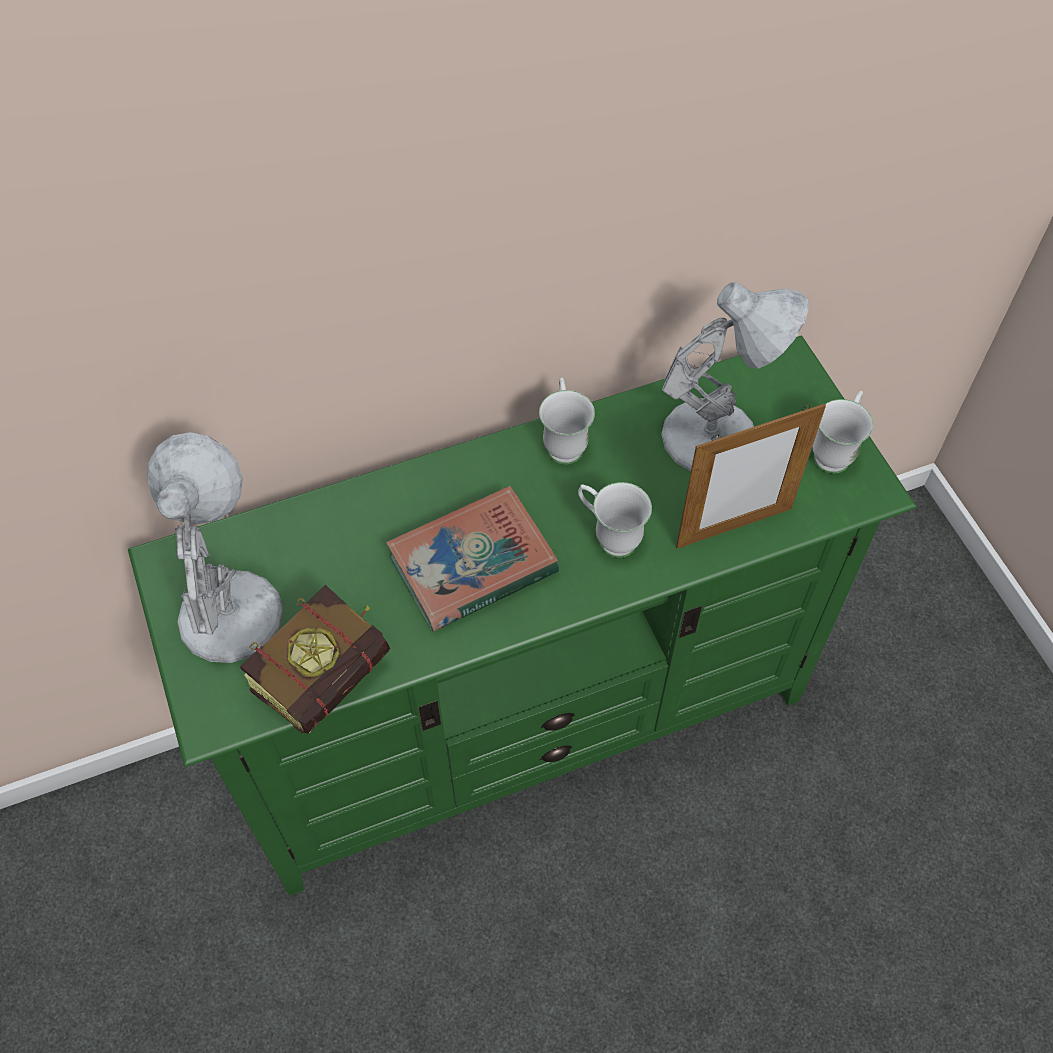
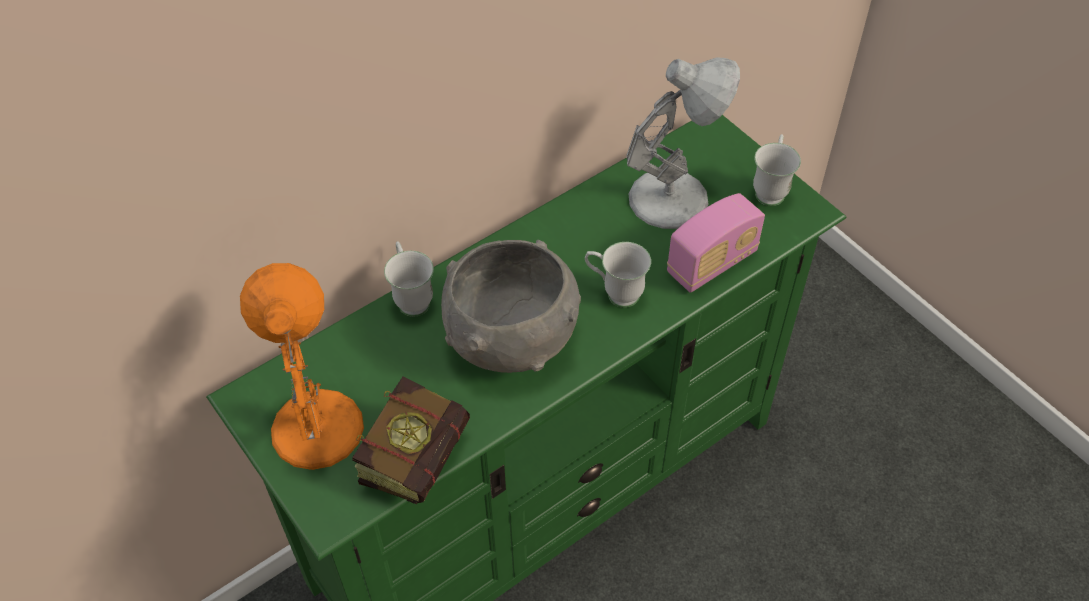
camera: 15 degrees left, 5 degrees down
(230, 610) = (316, 424): white table lamp -> orange table lamp
(473, 564) = (510, 340): book -> grey bowl
(564, 442) = (552, 228): white mug -> white mug (411, 297)
(734, 527) = (712, 263): picture frame -> radio

